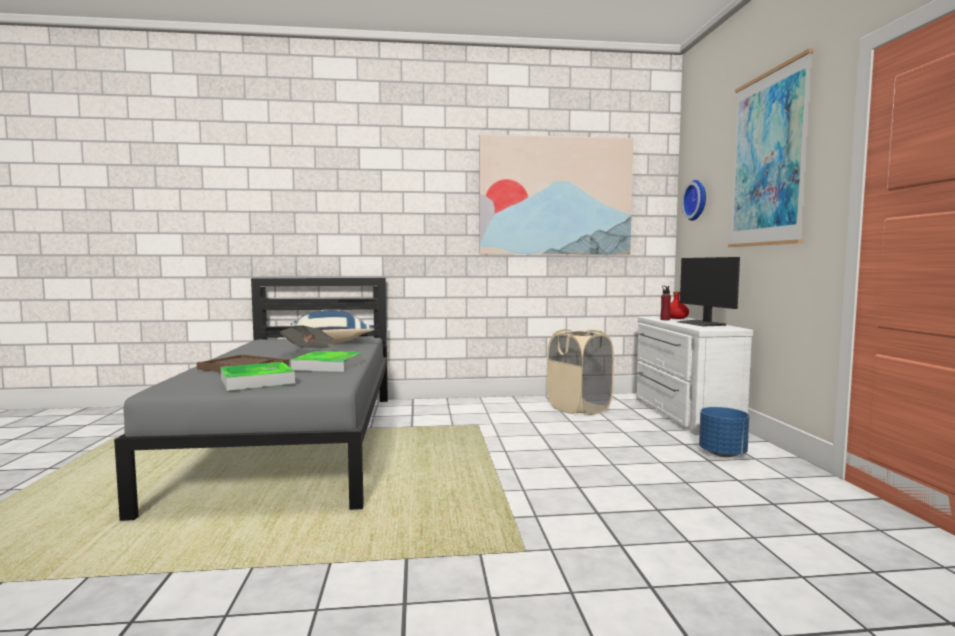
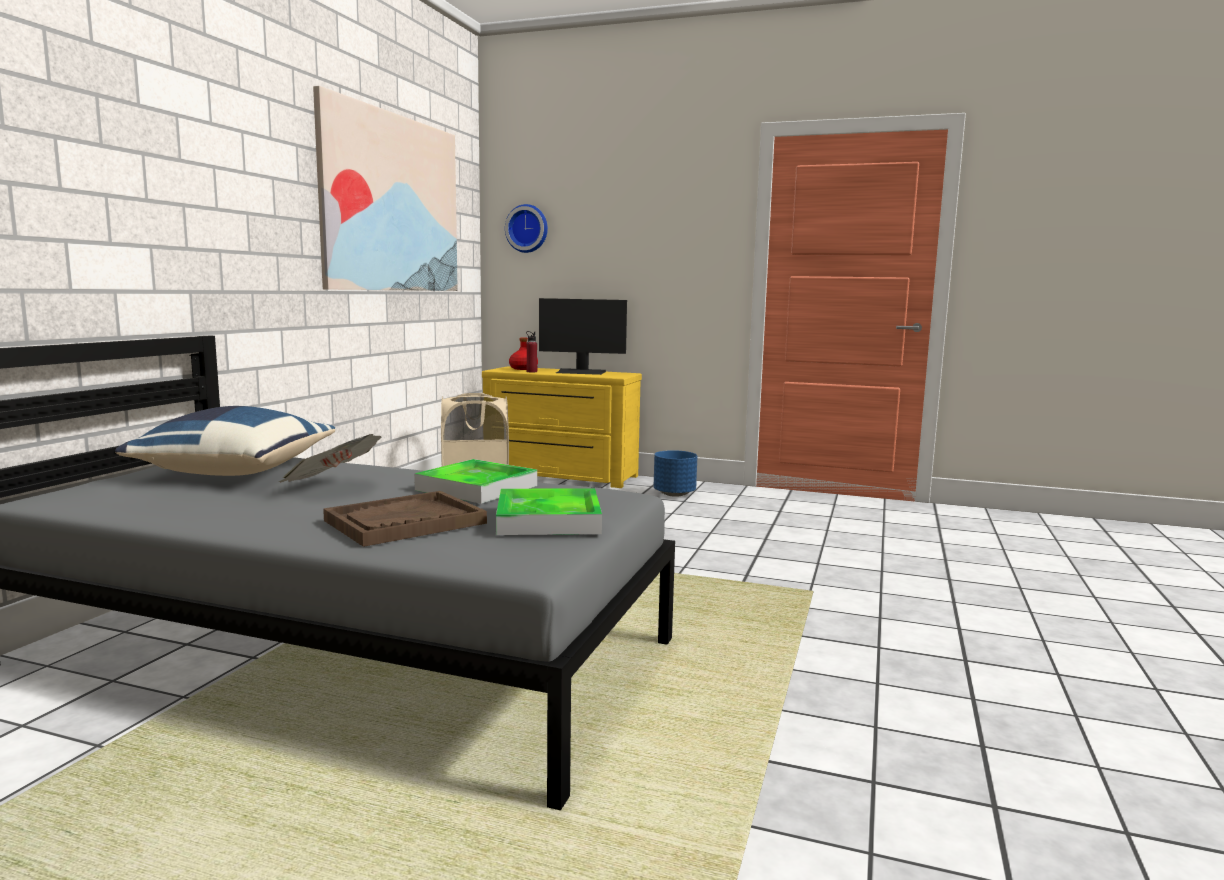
camera: 65 degrees left, 5 degrees up
(682, 414) = (559, 476): white dresser -> yellow dresser
(767, 159) = (650, 203): picture -> none

